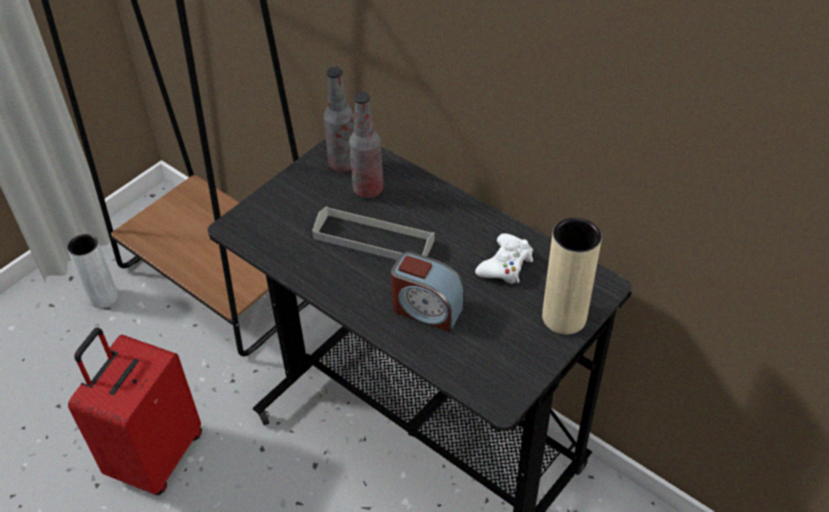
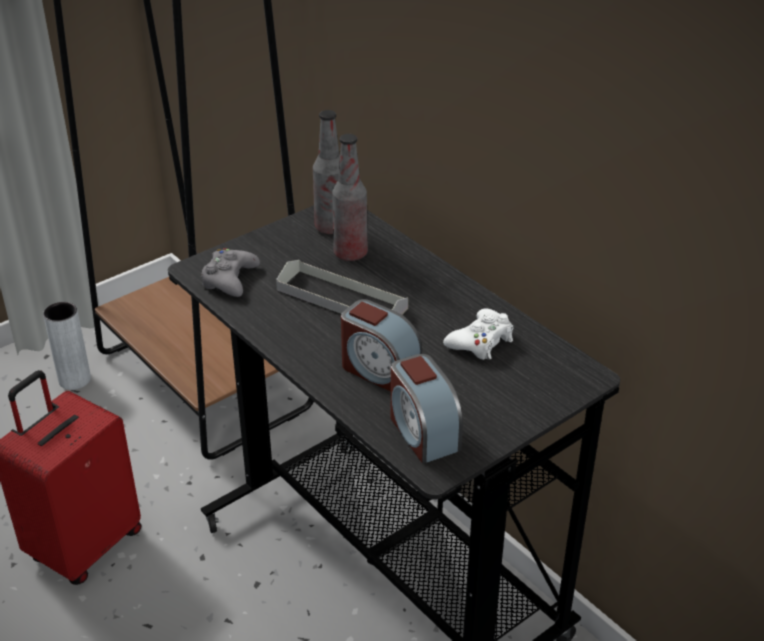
camera: 10 degrees right, 10 degrees down
(267, 234) = (229, 279): none -> grey game controller
(480, 366) = (423, 432): none -> alarm clock
(564, 317) = (532, 399): beige vase -> none

